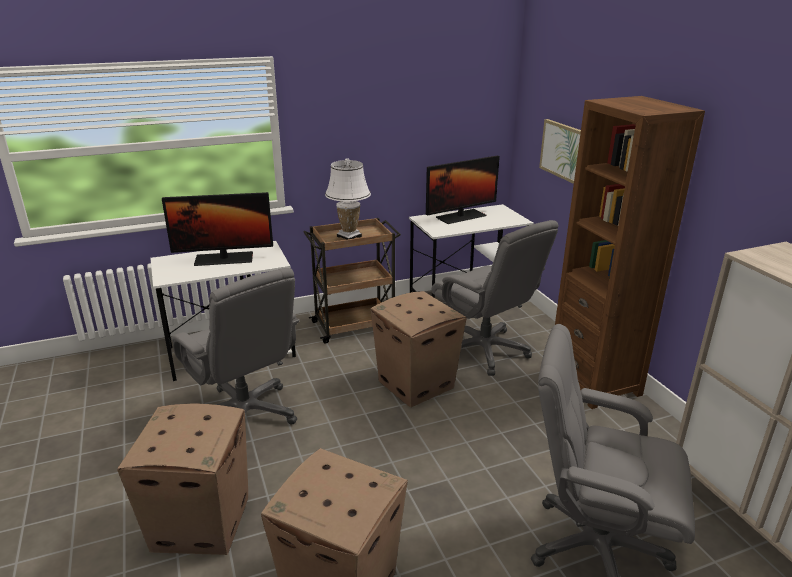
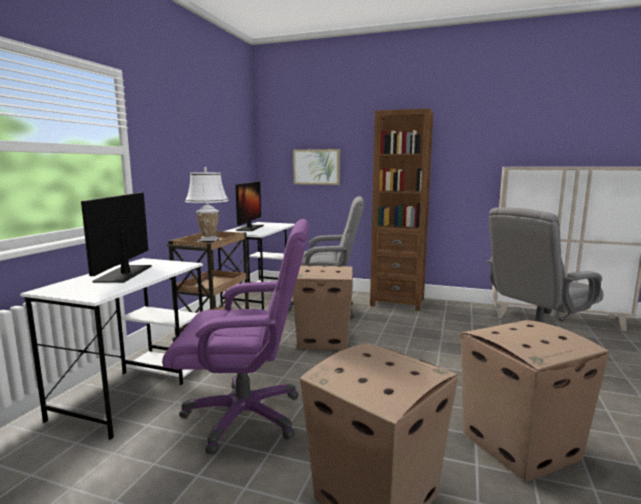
camera: 50 degrees left, 15 degrees down
(224, 259) = (124, 274): monitor -> monitor turned 150 degrees clockwise
(245, 415) = (245, 416): grey office chair -> purple office chair

